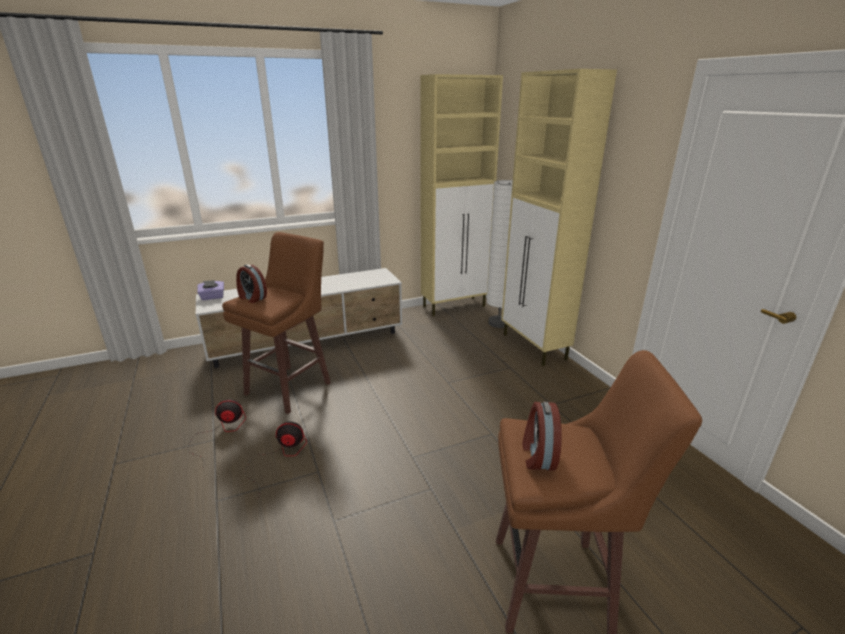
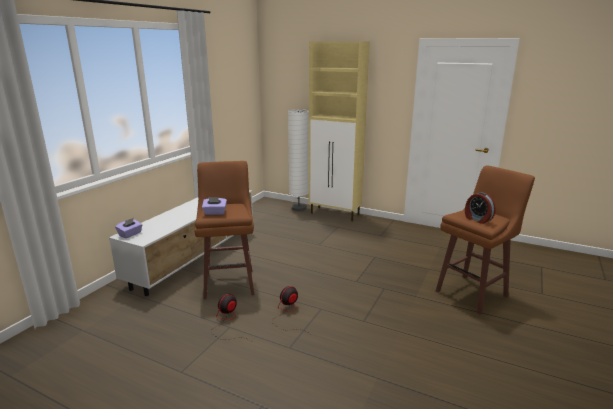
camera: 40 degrees left, 5 degrees down
(252, 298) = (215, 213): alarm clock -> purple tissue box
(455, 306) = (258, 207): beige cabinet -> none

